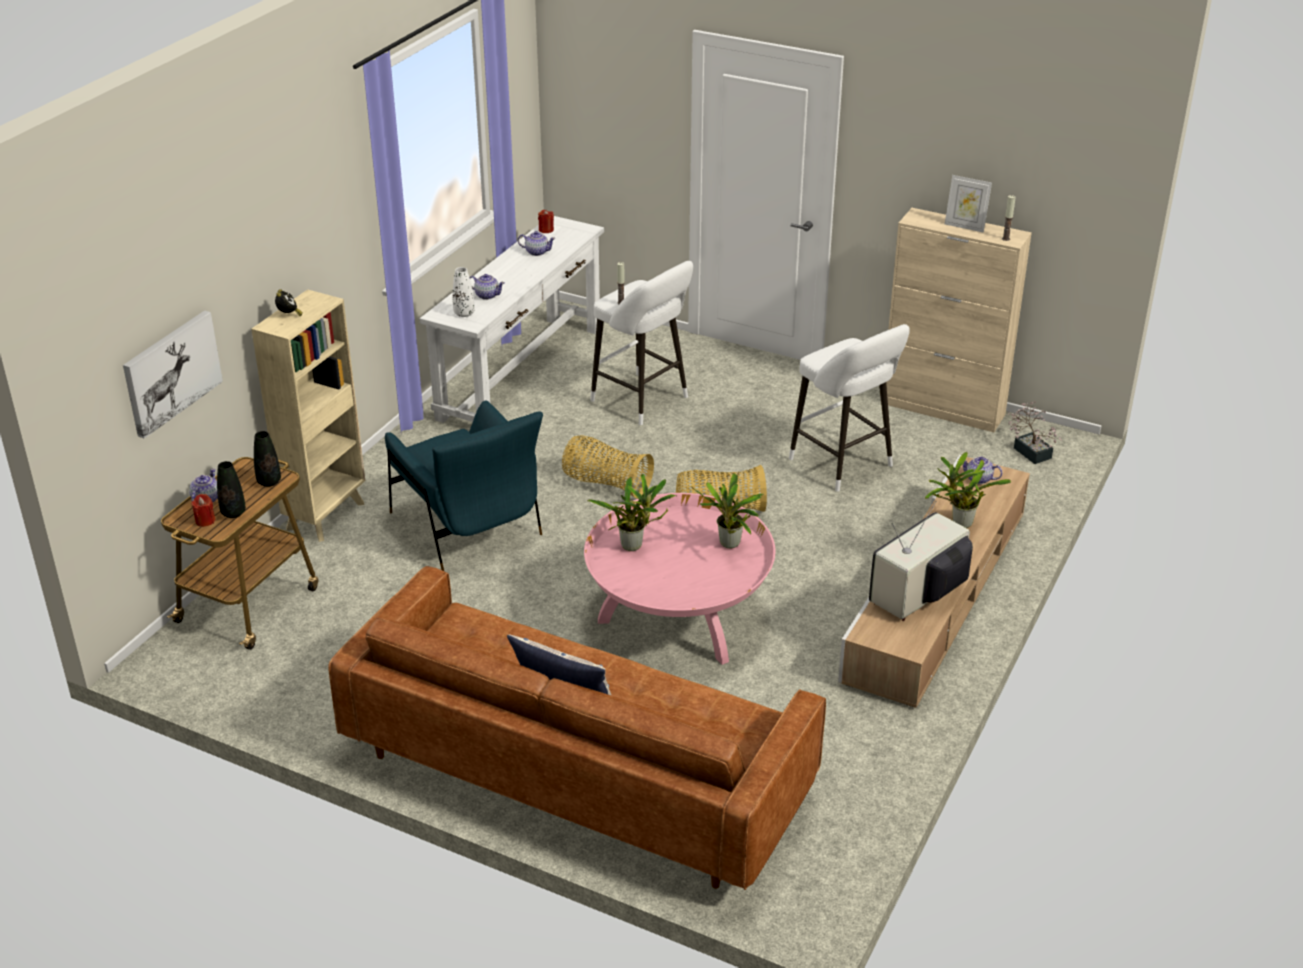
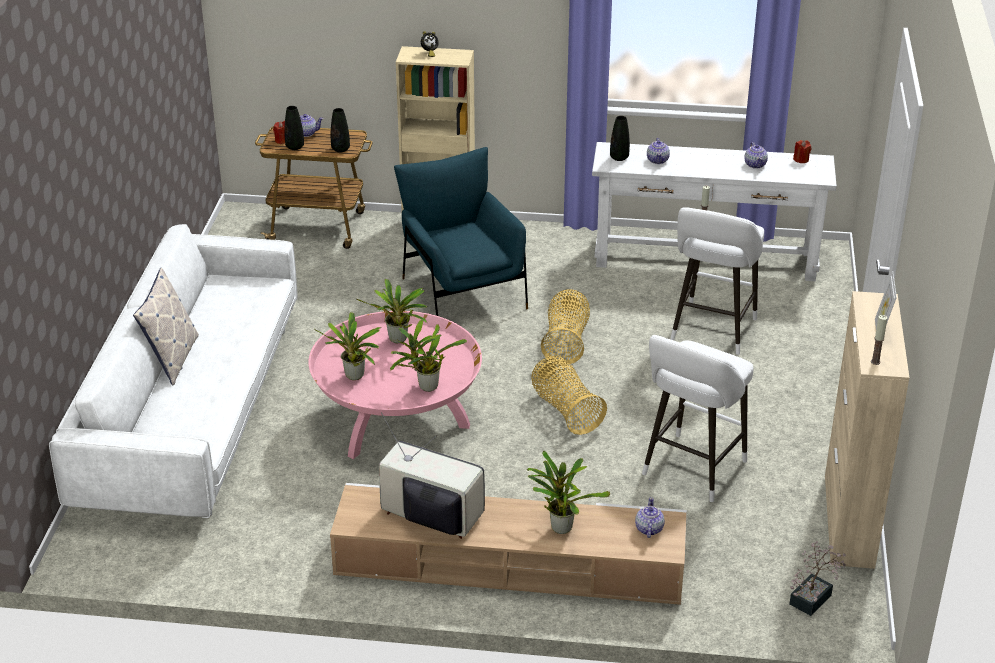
camera: 70 degrees right, 0 degrees up
(171, 372) = (321, 36): picture -> none
(464, 313) = (619, 158): white vase -> black vase
(468, 527) = (462, 291): blue armchair -> blue armchair turned 120 degrees clockwise
(577, 770) = (193, 413): brown sofa -> white sofa
(687, 588) = (355, 377): none -> potted plant

